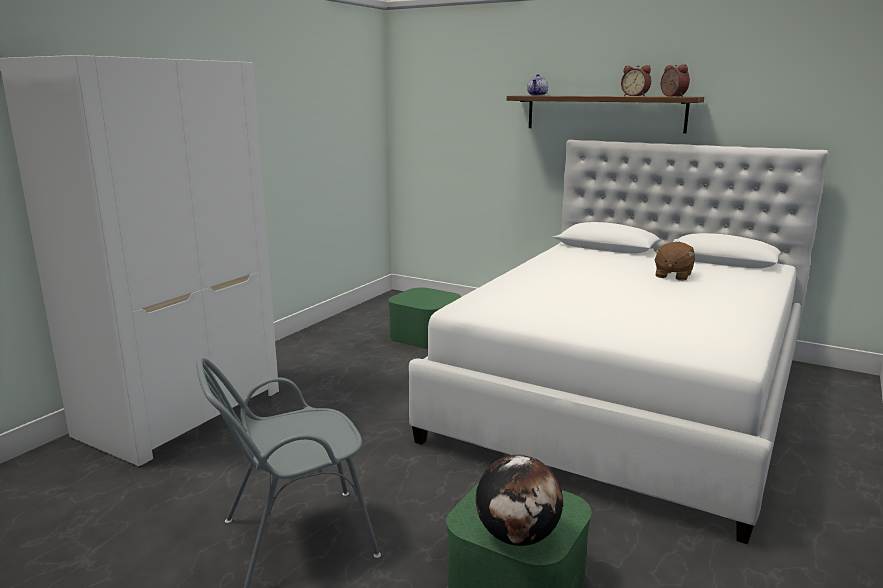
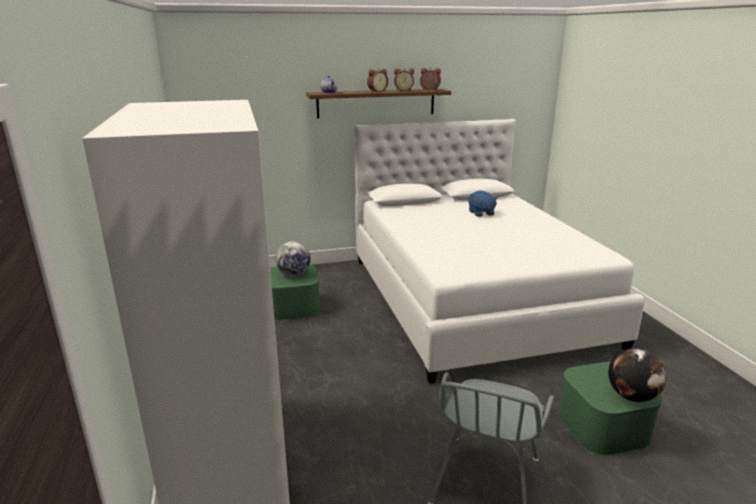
camera: 45 degrees left, 5 degrees up
(428, 298) = (294, 274): none -> globe
(595, 95) = (377, 91): none -> alarm clock
(672, 275) = (481, 213): brown plush toy -> blue plush toy

